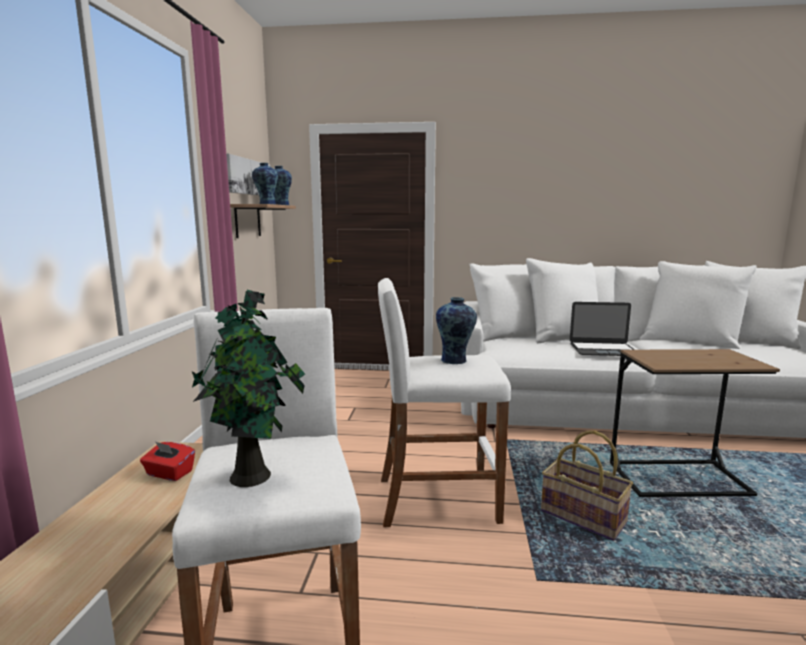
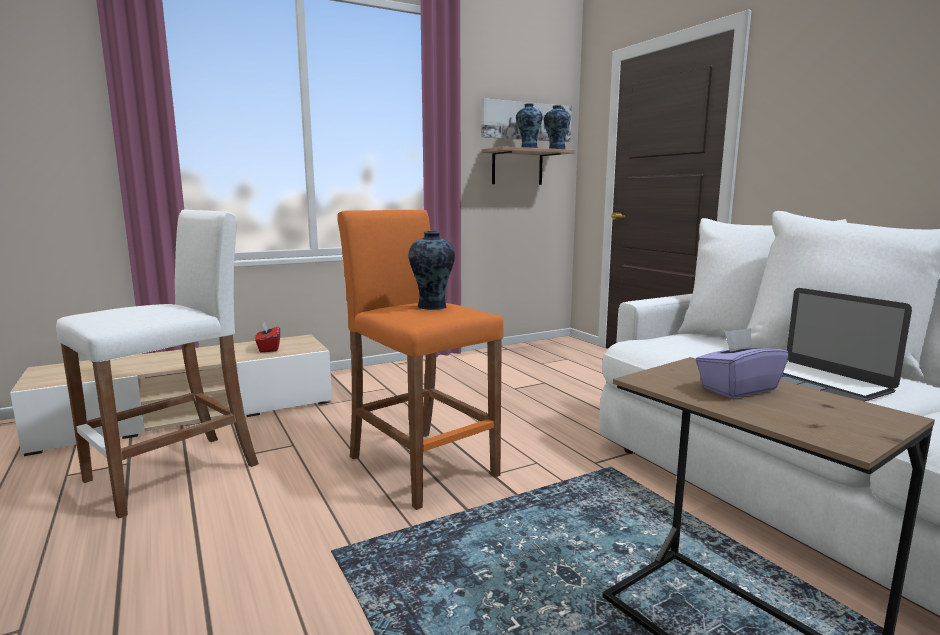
camera: 55 degrees right, 0 degrees up
(254, 477) = (115, 311): potted plant -> none
(436, 499) = (422, 466): white stool -> orange stool
(584, 516) = (491, 558): basket -> none
(682, 357) = (737, 389): none -> purple tissue box

